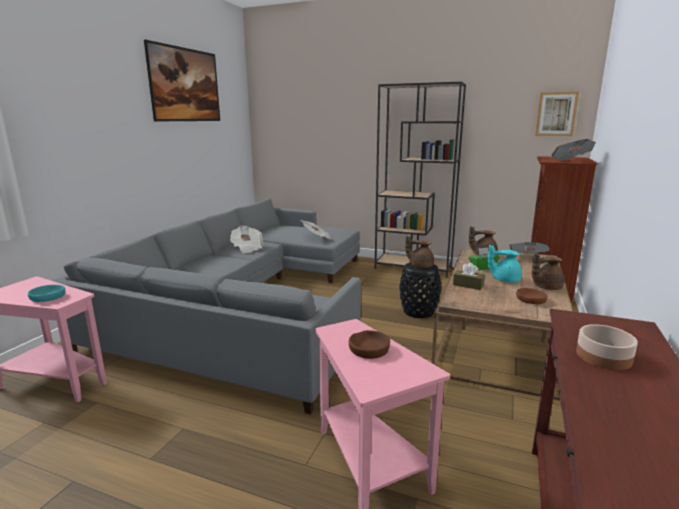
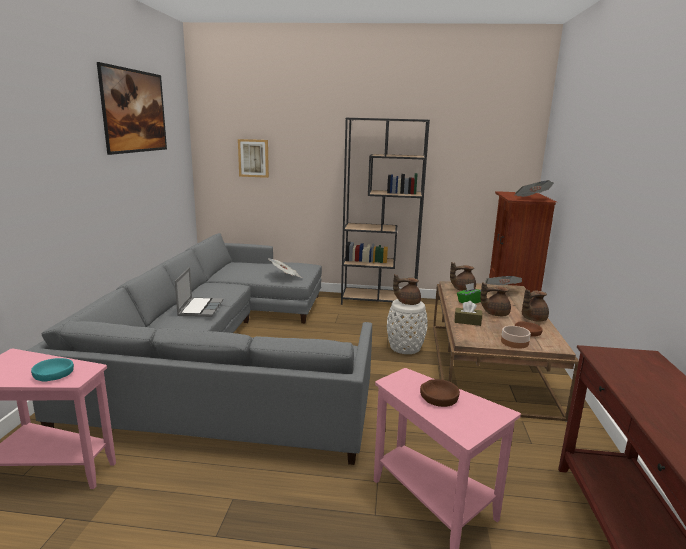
camera: 15 degrees left, 0 degrees up
(224, 260) = (200, 308): none -> laptop
(247, 248) = (216, 292): newspaper -> none
(418, 311) = (405, 347): black stool -> white stool
(504, 279) = (495, 313): turquoise teapot -> brown teapot
(556, 114) = (510, 152): picture -> picture (253, 158)
(602, 356) = (642, 385): bowl -> bowl (514, 342)

